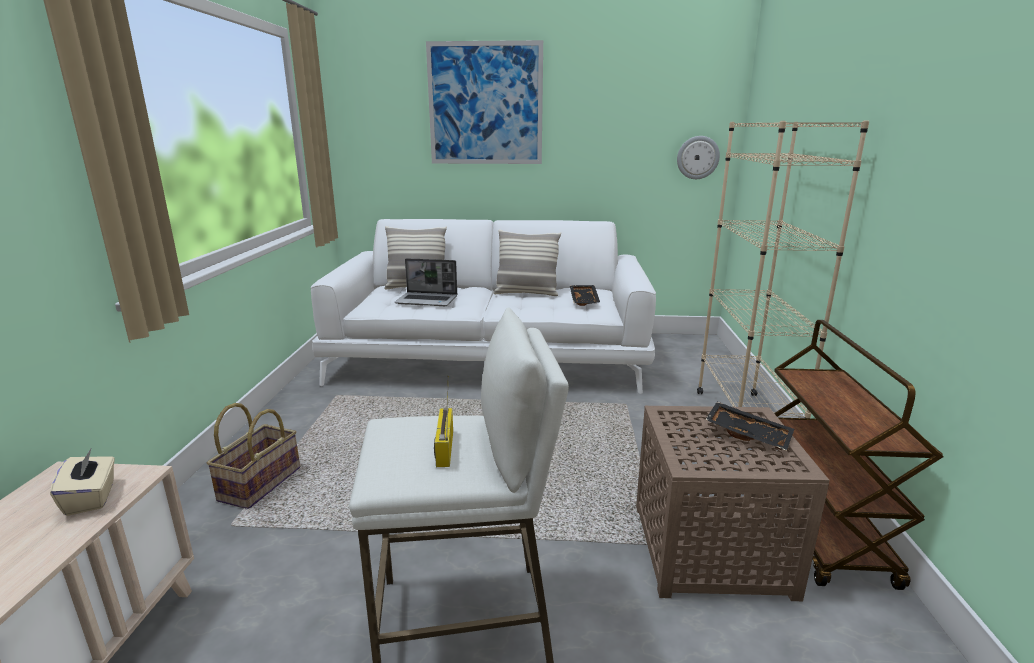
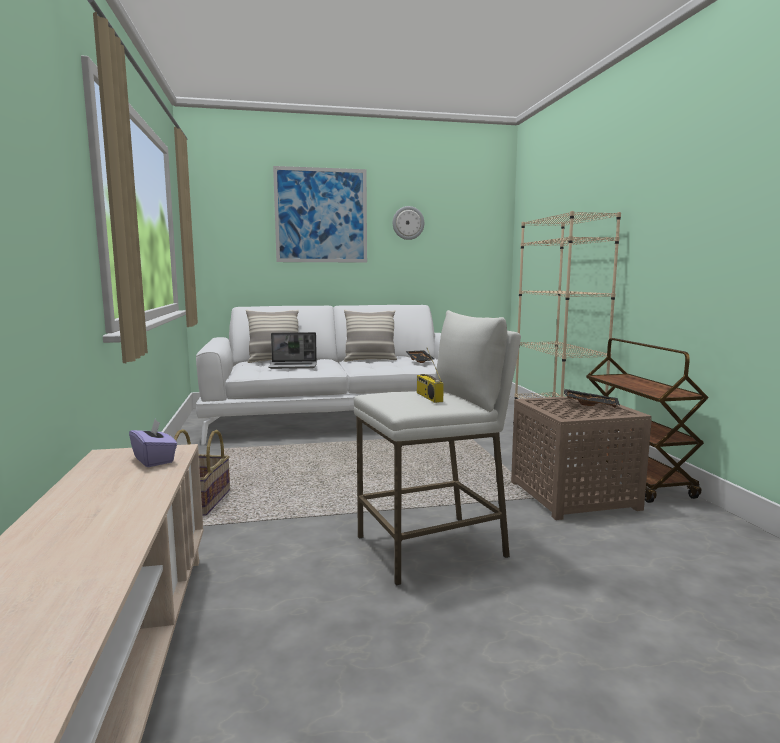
camera: 15 degrees left, 10 degrees down
(92, 498) = (154, 460): beige tissue box -> purple tissue box
(697, 157) = (483, 258): wall clock -> wall clock (408, 223)

